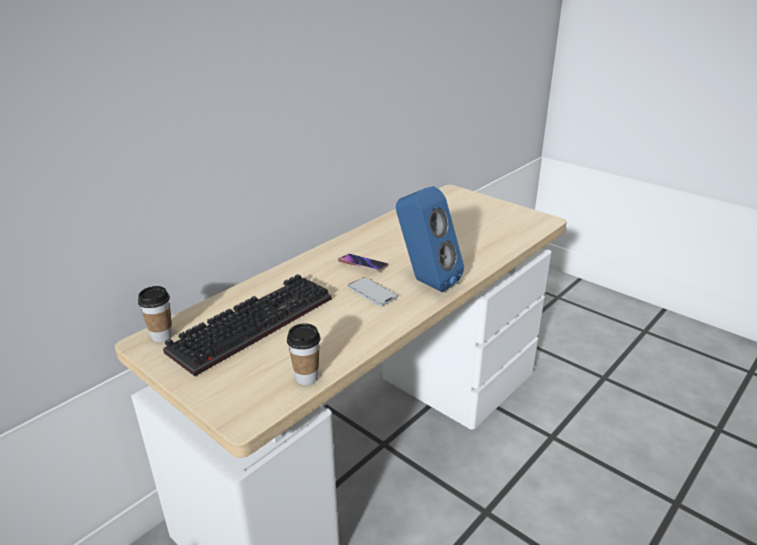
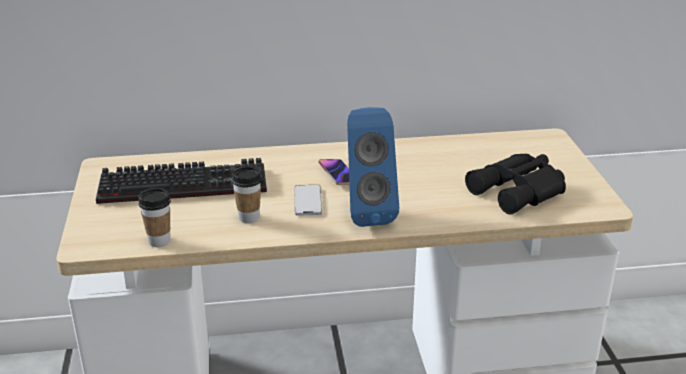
camera: 40 degrees right, 0 degrees up
(162, 336) = (117, 166): cup -> cup (249, 217)
(489, 229) = (519, 191): none -> black binoculars

